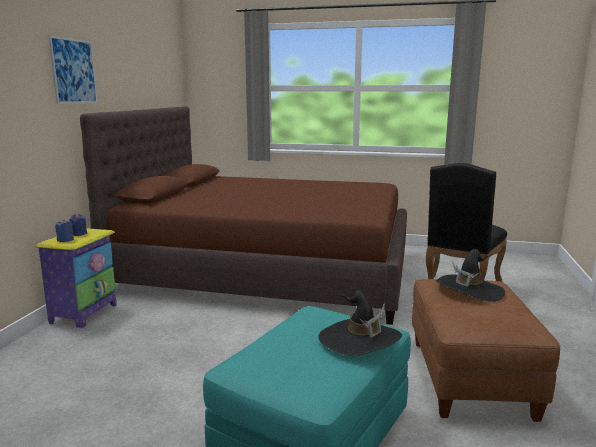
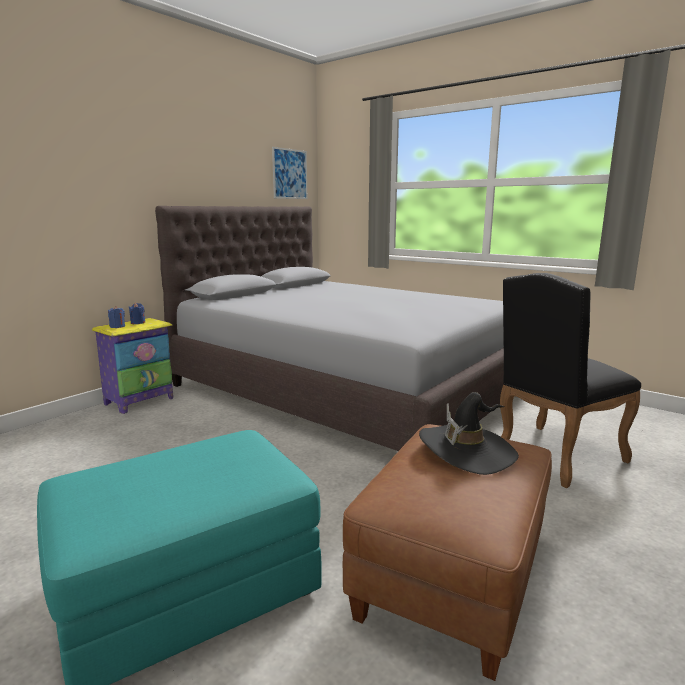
camera: 25 degrees right, 0 degrees up
(74, 71) = (156, 164): picture -> picture (290, 174)
(267, 271) = (345, 389): brown bed -> grey bed
(359, 340) = (231, 483): black hat -> none

